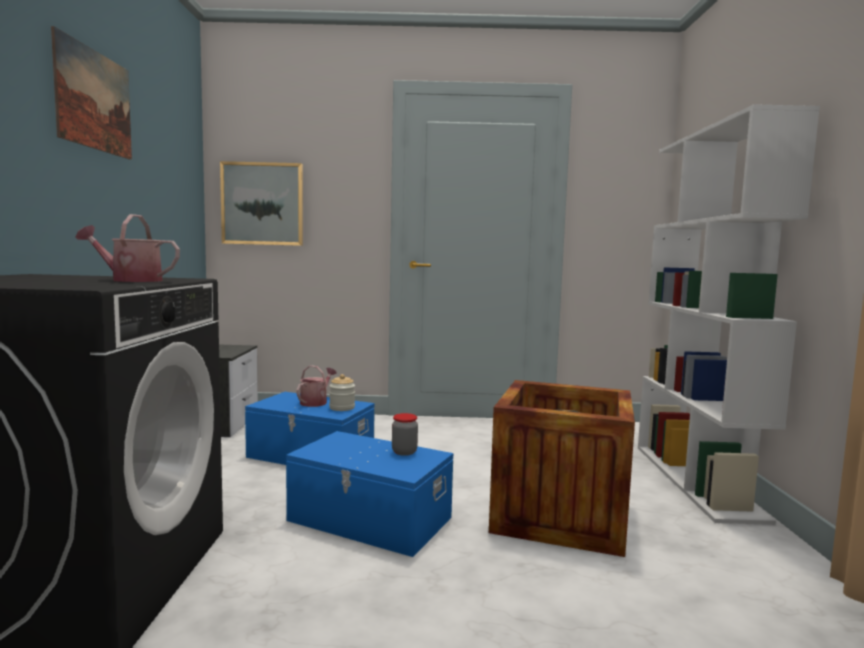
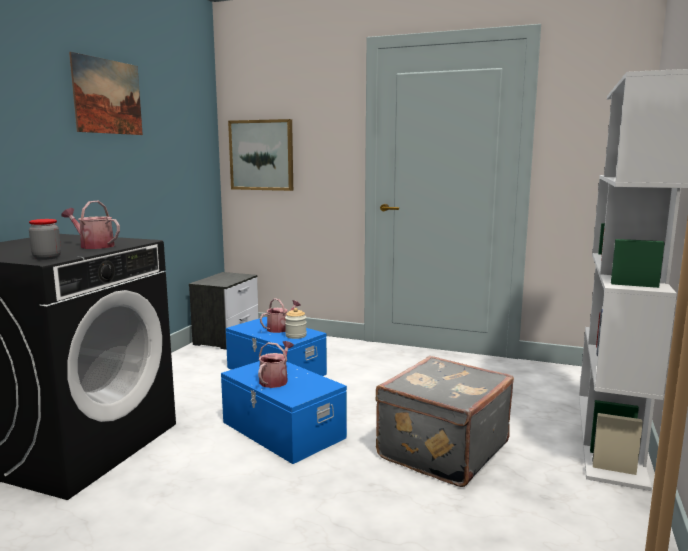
camera: 20 degrees right, 5 degrees up
(365, 456) = (275, 380): none -> watering can
(404, 452) = (308, 380): jar -> jar (47, 258)
(560, 515) = (440, 450): crate -> grey suitcase

